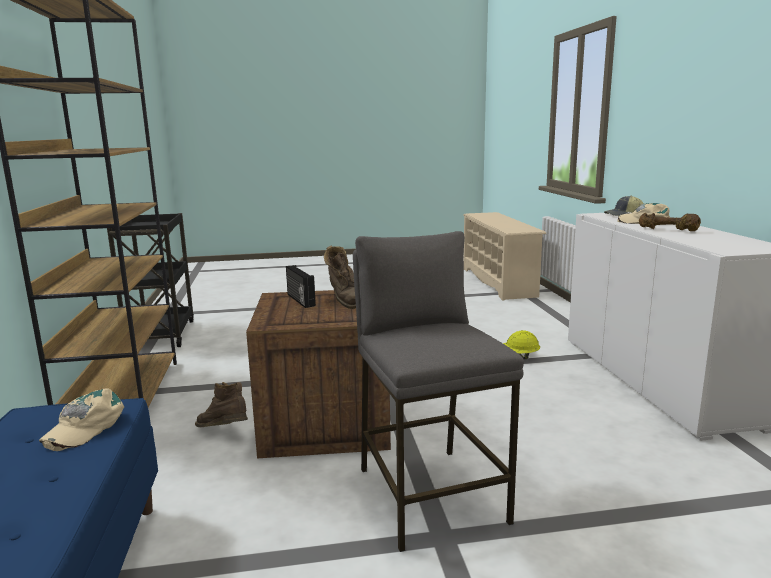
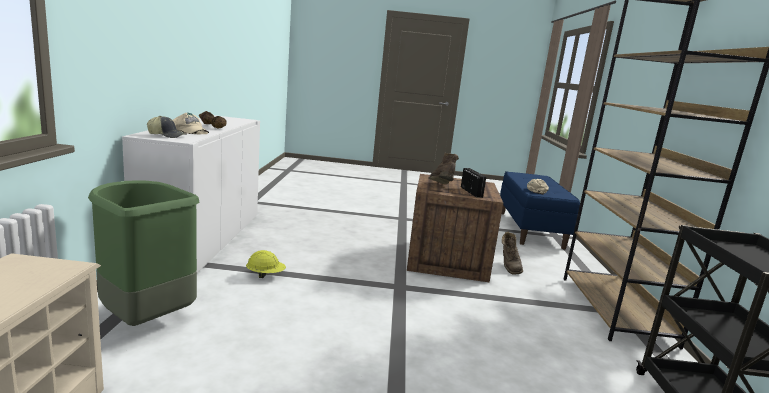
camera: 170 degrees left, 0 degrees up
(224, 432) = (509, 267): brown boot -> brown boot turned 45 degrees clockwise
(430, 494) = (400, 227): grey stool -> none
(543, 319) = (145, 319): none -> green trash can

